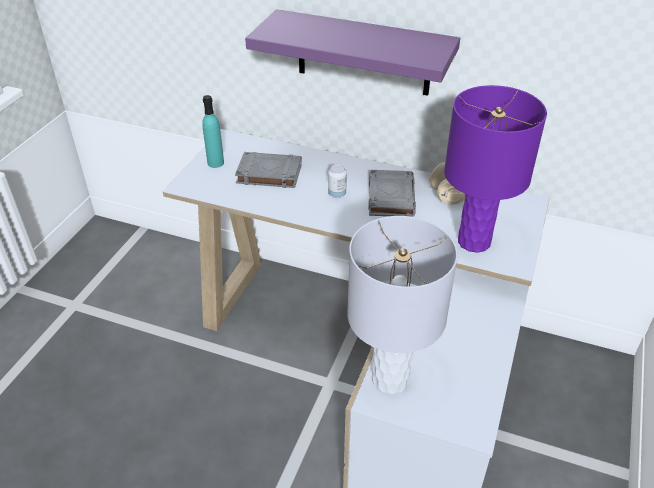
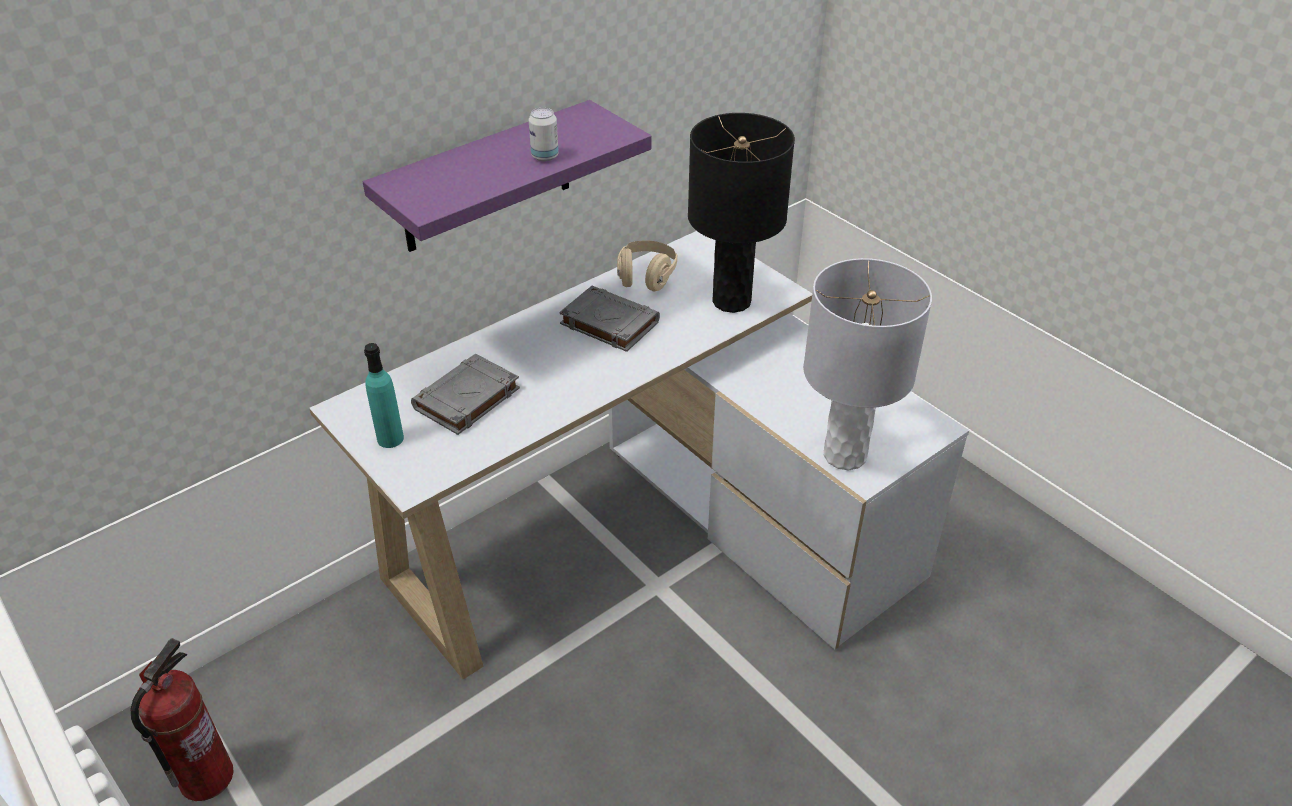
camera: 60 degrees left, 0 degrees up
(97, 266) = (206, 776): none -> fire extinguisher
(337, 194) = (564, 360): can -> can (545, 156)
(474, 242) = (732, 301): purple table lamp -> black table lamp

